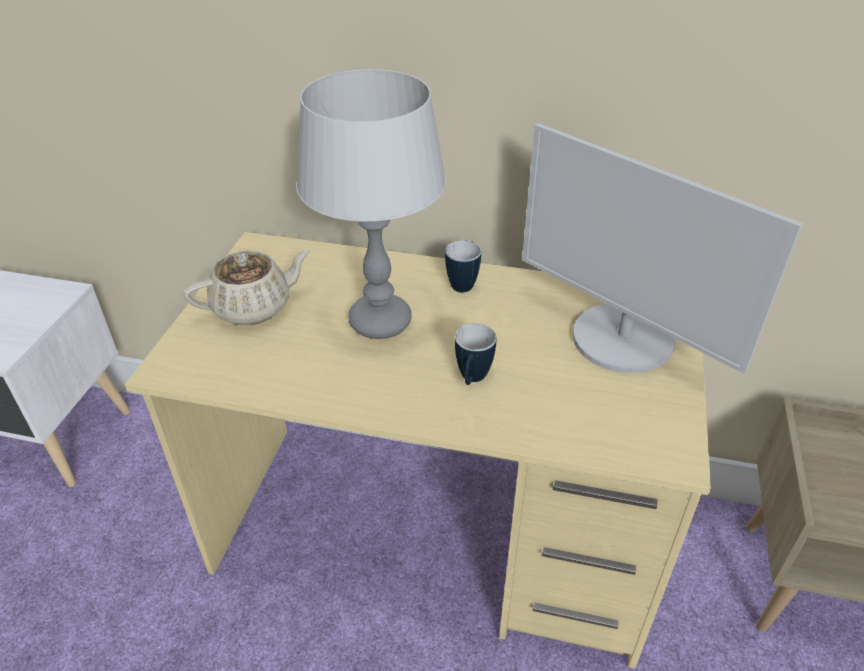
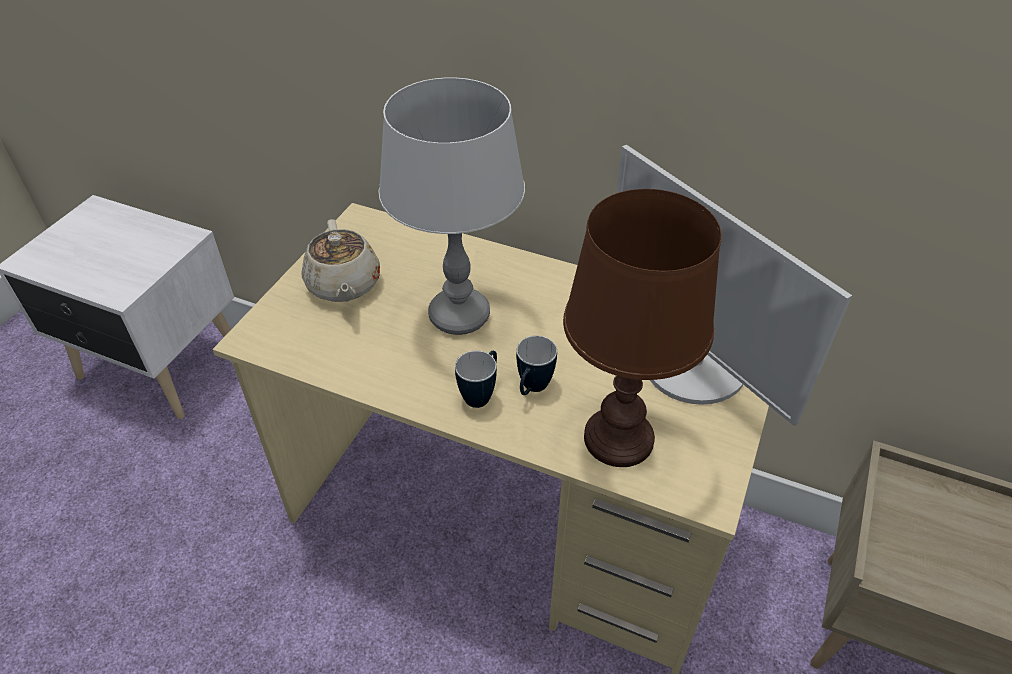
camera: 10 degrees right, 5 degrees up
(254, 307) = (343, 285): beige teapot -> beige teapot turned 90 degrees clockwise
(464, 283) = (551, 284): mug -> mug (481, 394)
(569, 414) = (617, 438): none -> brown table lamp

